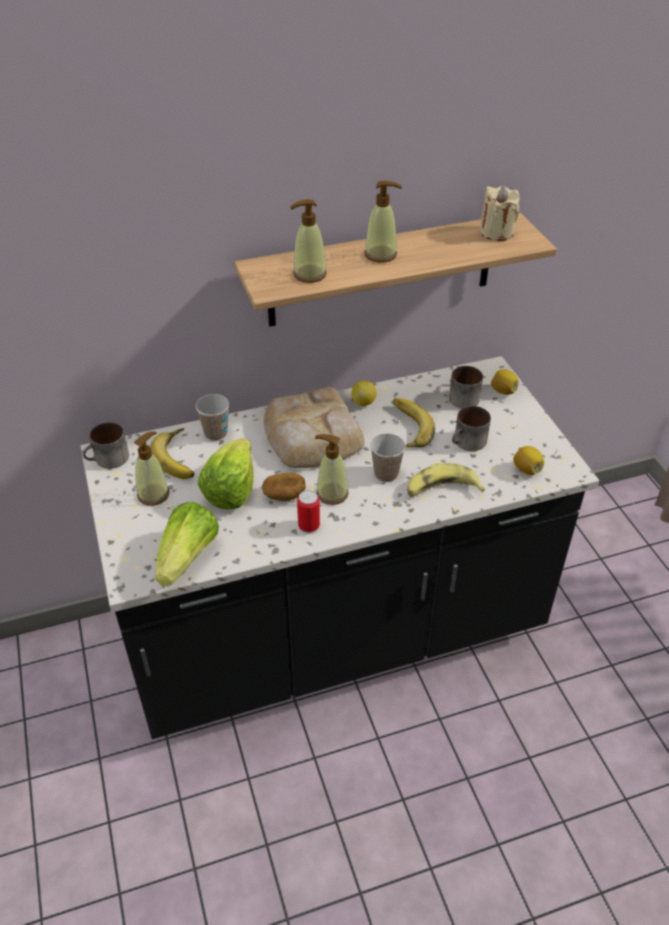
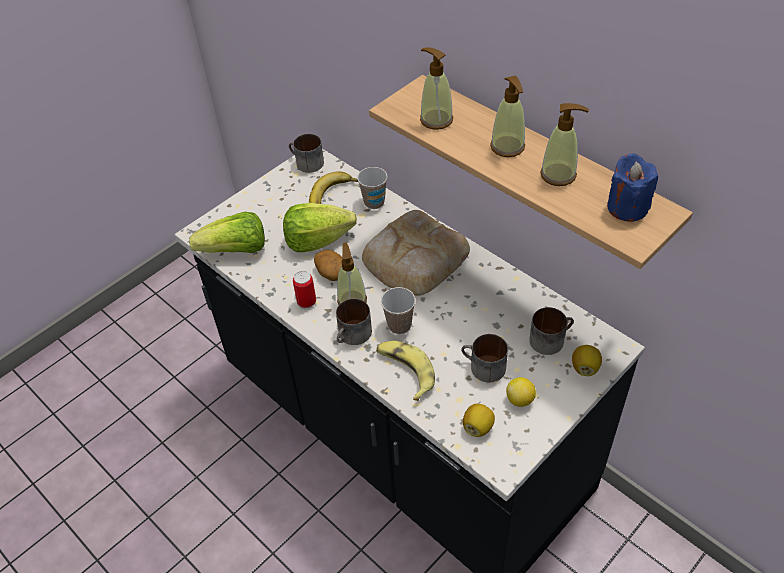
camera: 65 degrees right, 5 degrees up
(153, 494) = (286, 202): soap dispenser -> soap dispenser (558, 175)
(363, 402) = (482, 272): lemon -> lemon (520, 400)
(377, 508) = (353, 336): none -> mug
(406, 427) = (471, 315): banana -> none
(496, 232) = (627, 207): beige candle -> blue candle

